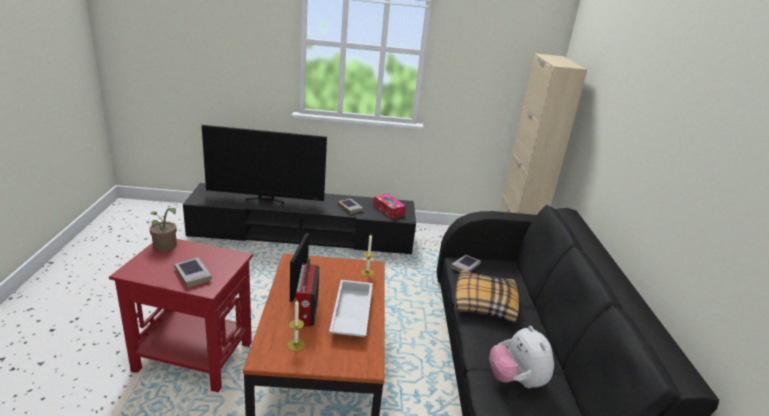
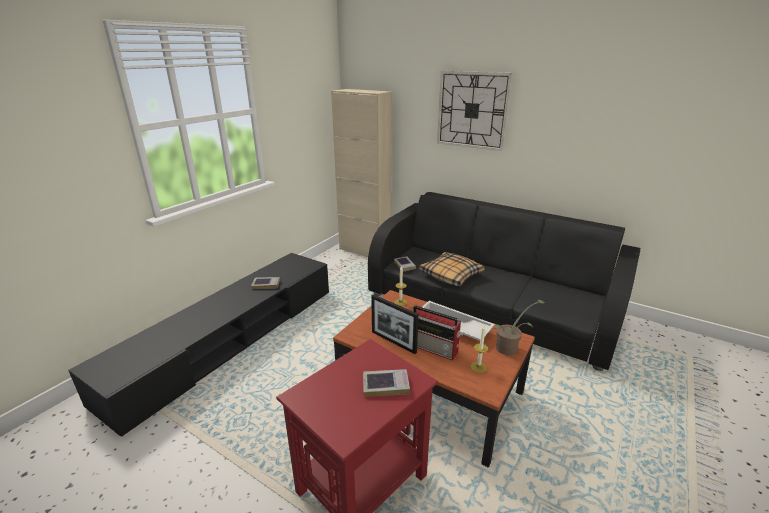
camera: 55 degrees left, 0 degrees up
(165, 247) = (311, 397): potted plant -> potted plant (510, 348)
(266, 200) = (186, 328): television -> none
(388, 210) = (293, 268): tissue box -> none
(516, 380) = (531, 294): plush toy -> none
(639, 118) = (472, 110): none -> wall clock

